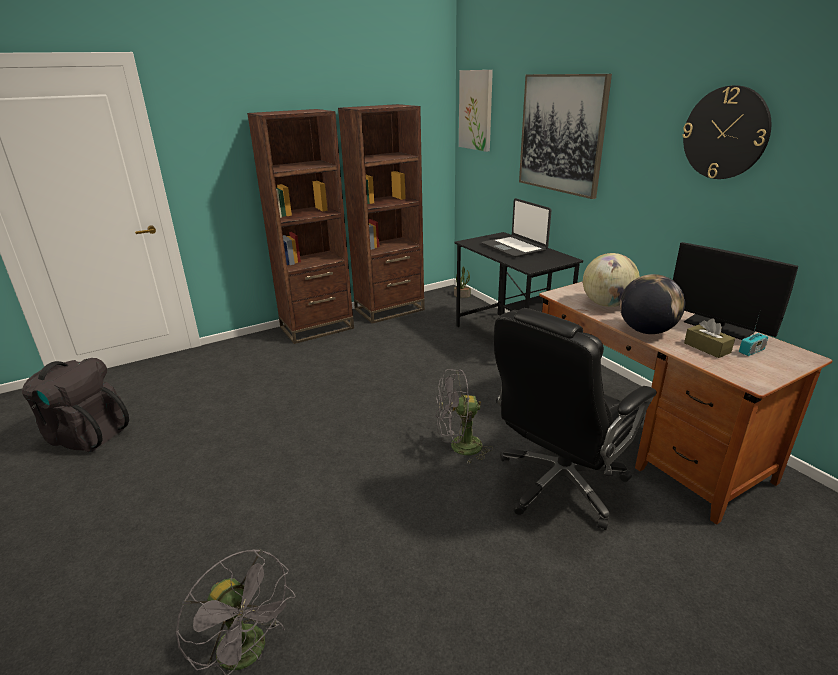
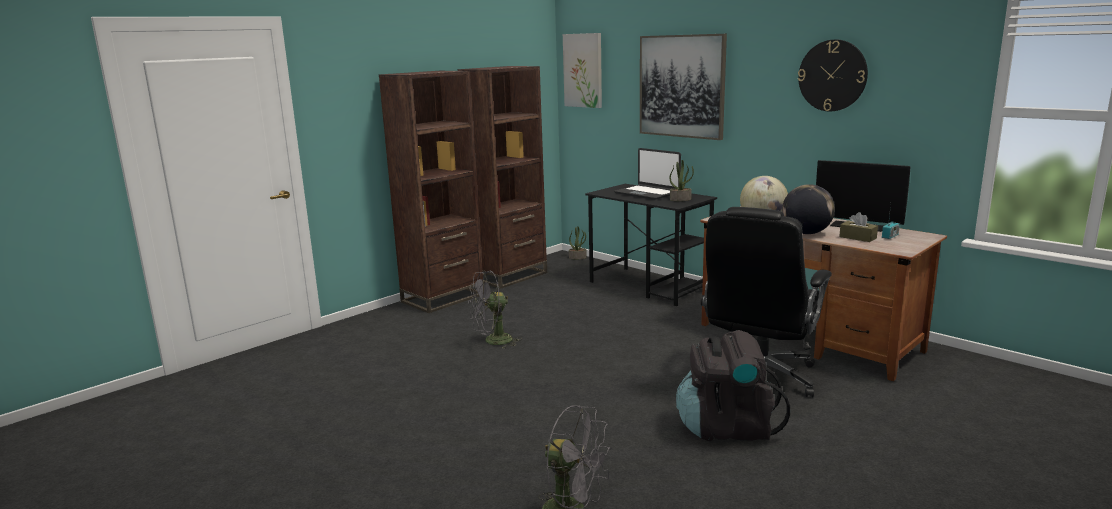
camera: 15 degrees left, 10 degrees down
(86, 435) = (260, 409): black backpack -> black backpack (727, 428)
(459, 447) = (657, 366): grey fan -> grey fan (493, 342)
(541, 260) = (680, 199): none -> potted plant

